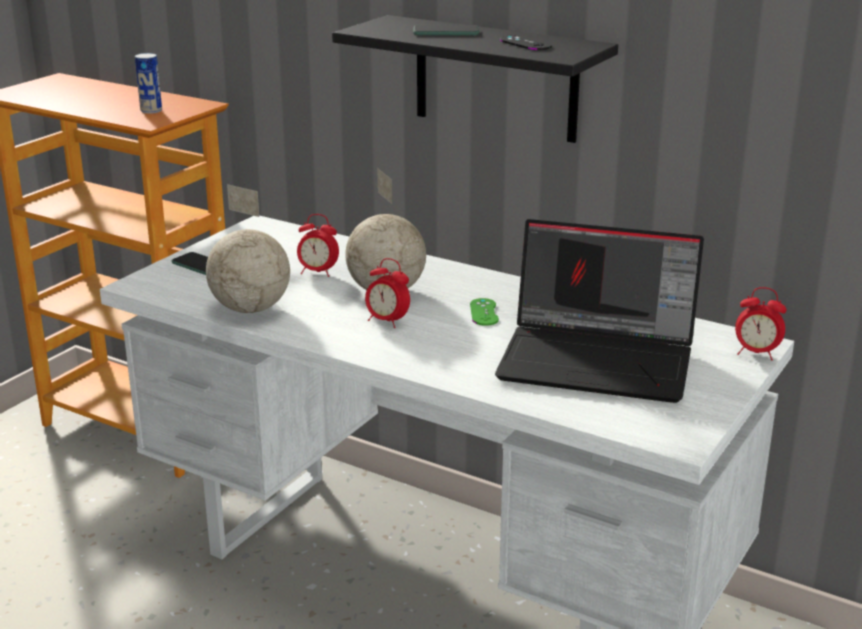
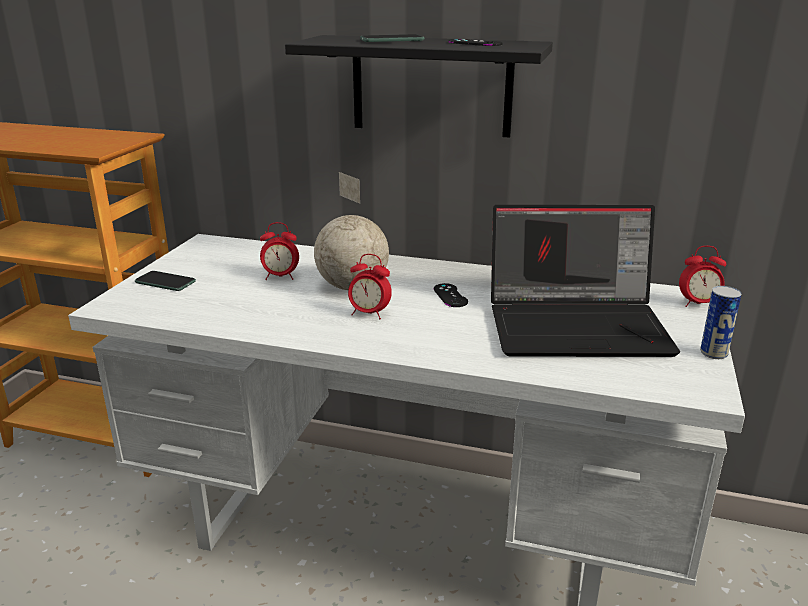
camera: 15 degrees left, 0 degrees up
(151, 111) = (92, 143): can -> can (713, 353)
(250, 308) = (232, 317): globe -> none
(484, 312) = (450, 295): green game controller -> black game controller

